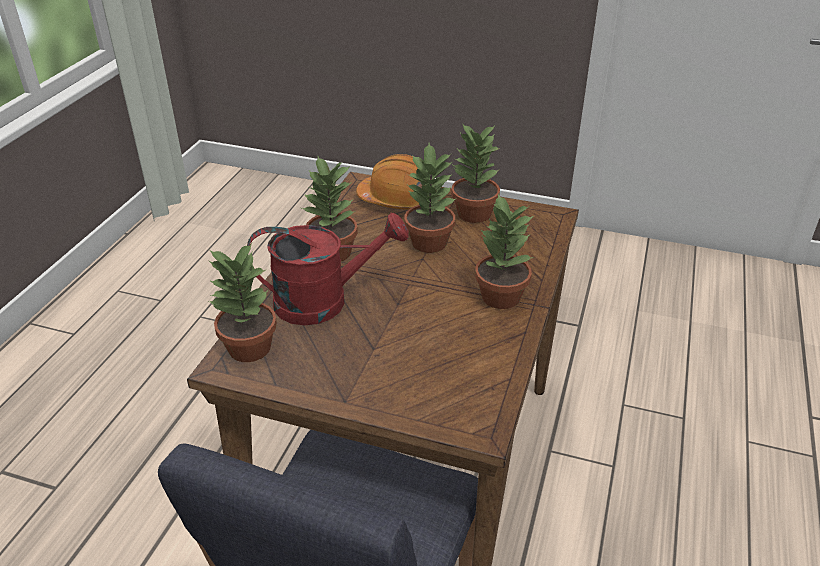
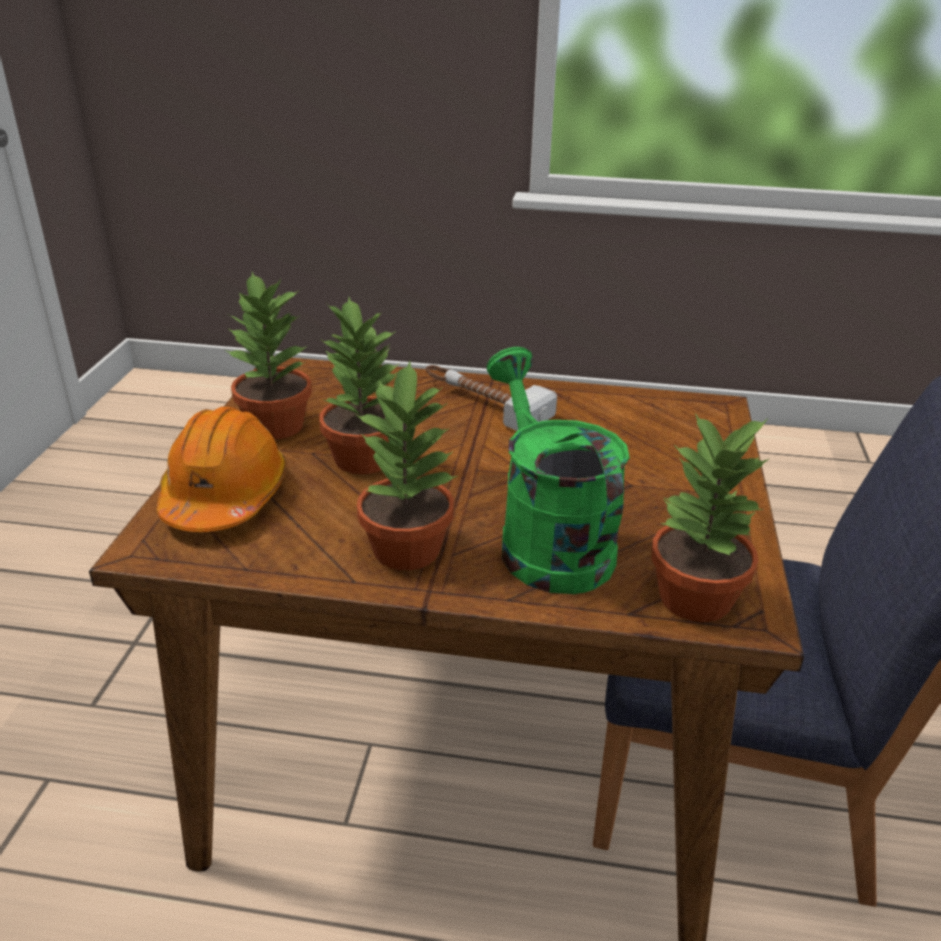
camera: 100 degrees left, 5 degrees down
(324, 301) = (547, 540): red watering can -> green watering can
(499, 296) = (483, 402): potted plant -> hammer

